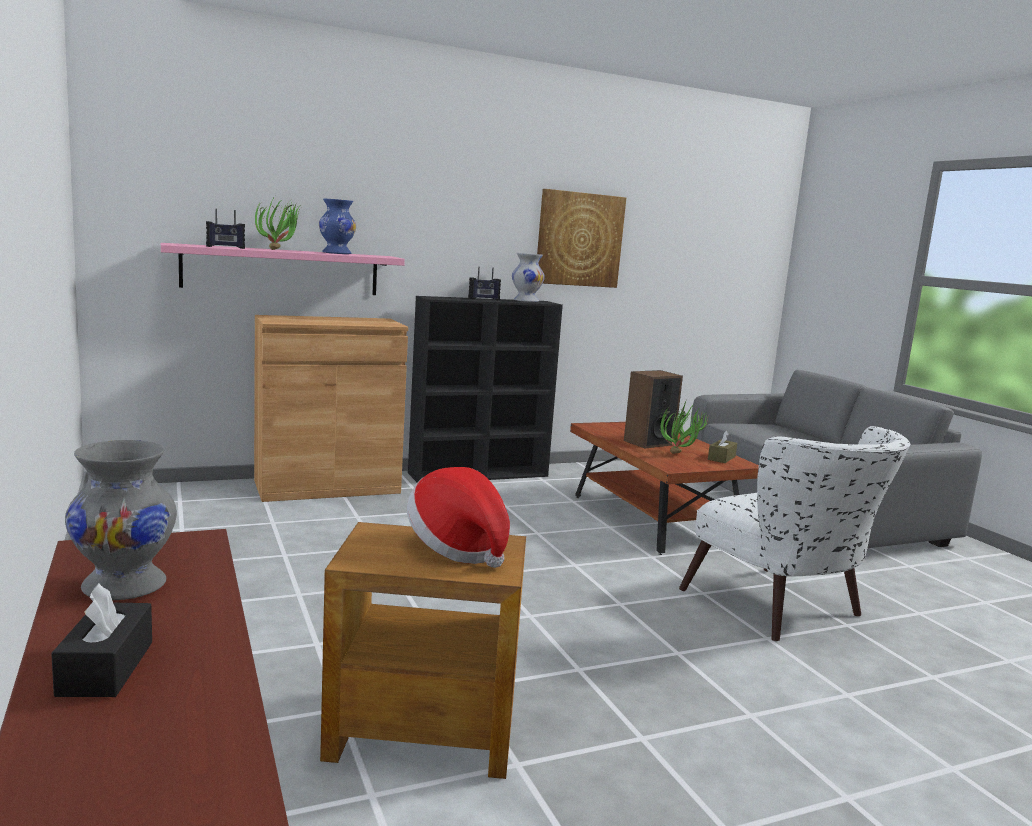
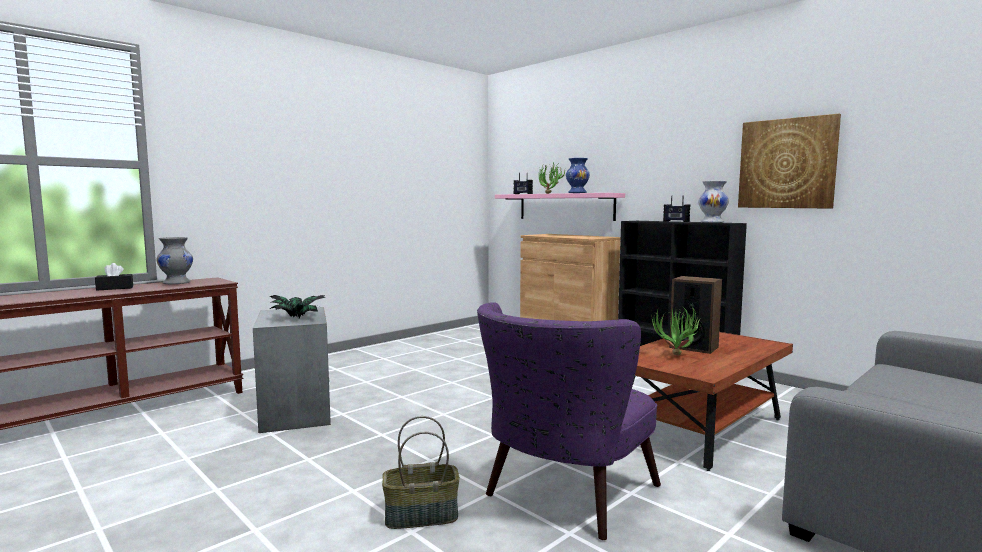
camera: 70 degrees right, 5 degrees down
(422, 729) = (296, 412): brown side table -> grey side table
(458, 548) = (298, 318): hat -> potted plant
(721, 458) = (705, 368): brown tissue box -> none
(784, 611) = (562, 498): white armchair -> purple armchair
(817, 684) = (420, 517): none -> basket

